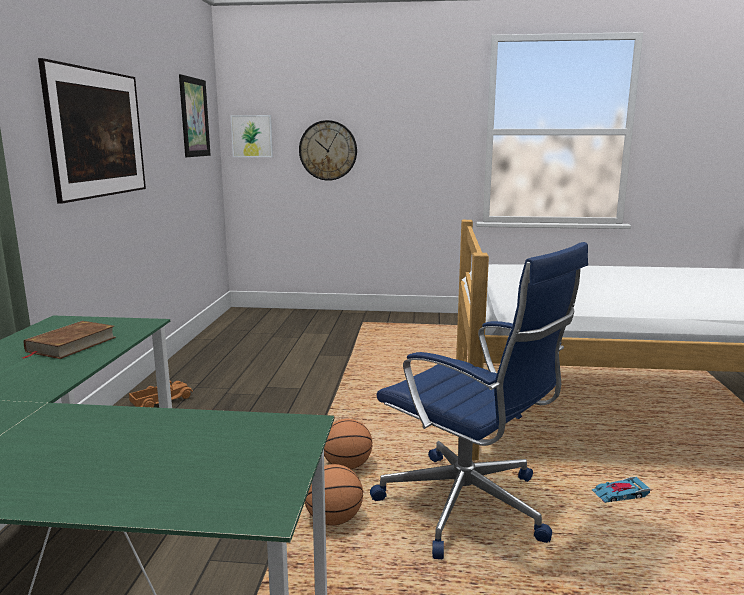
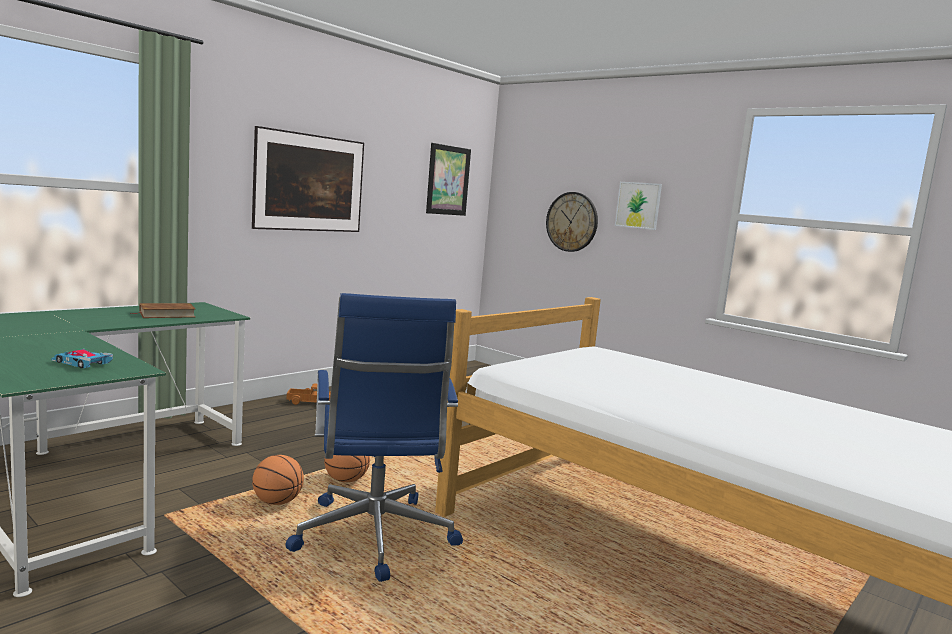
camera: 35 degrees right, 5 degrees down
(252, 136) = (512, 202): picture -> picture (638, 205)
(619, 494) = (512, 590): toy car -> toy car (81, 363)

